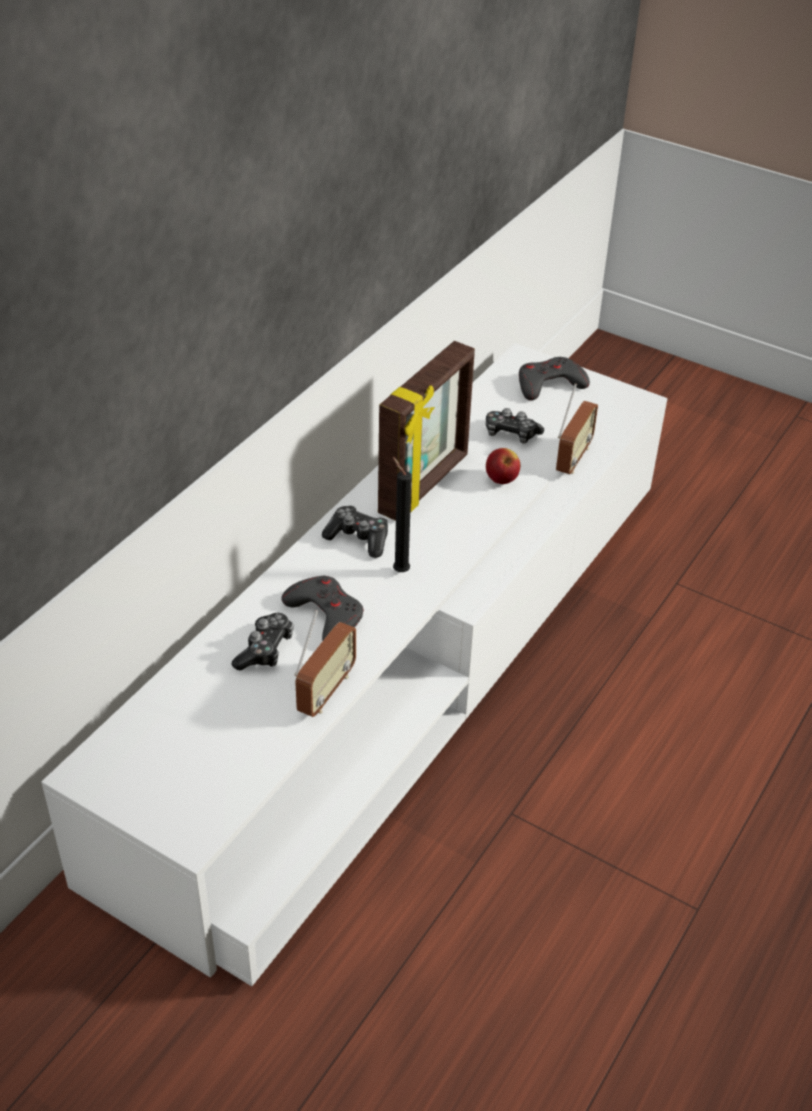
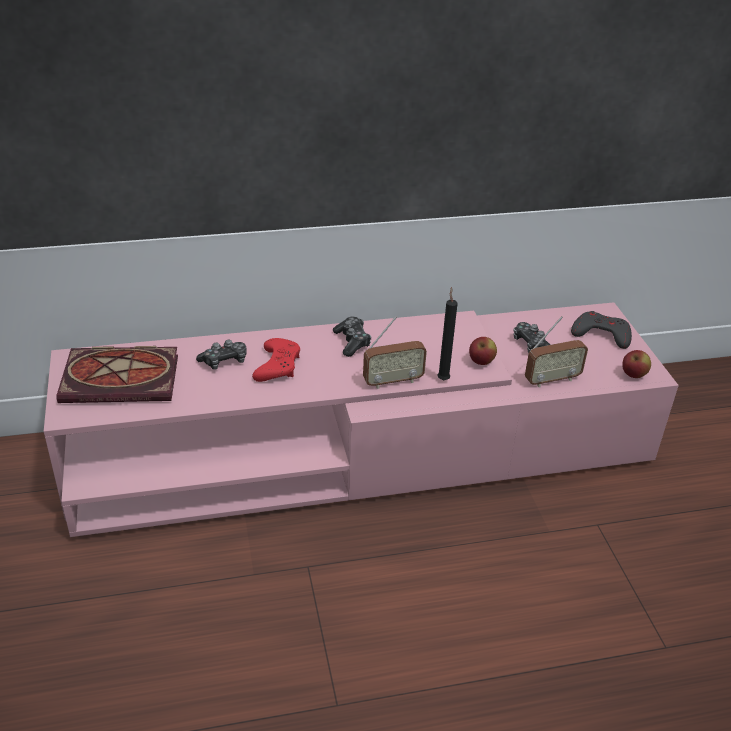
camera: 45 degrees right, 5 degrees down
(187, 748) = (124, 378): none -> book
(325, 615) = (277, 365): grey game controller -> red game controller
(326, 691) = (221, 398): radio -> radio (393, 381)
(399, 570) = (349, 369): black candle -> black candle (443, 379)
(402, 661) = (361, 450): white tv stand -> pink tv stand
(425, 485) = (431, 339): picture frame -> none
(625, 410) = (633, 375): none -> apple

